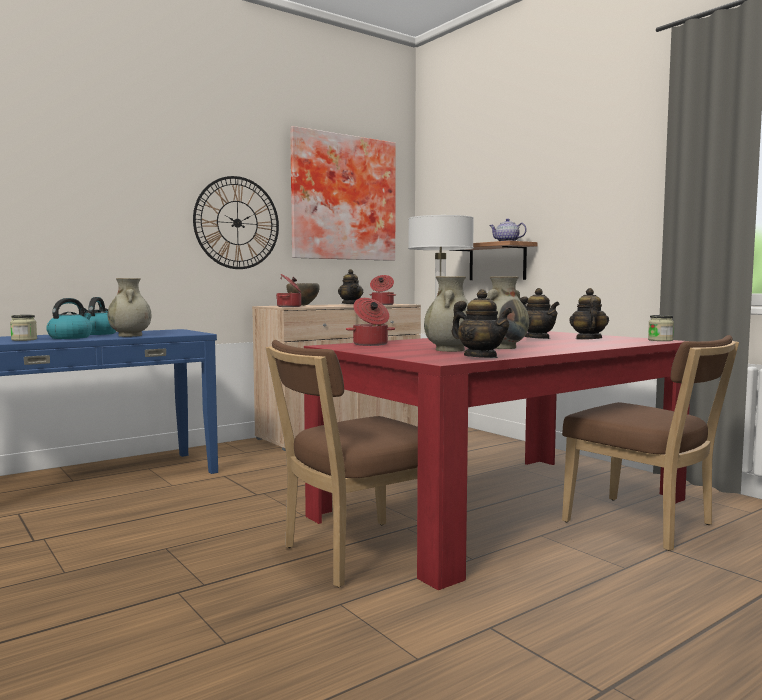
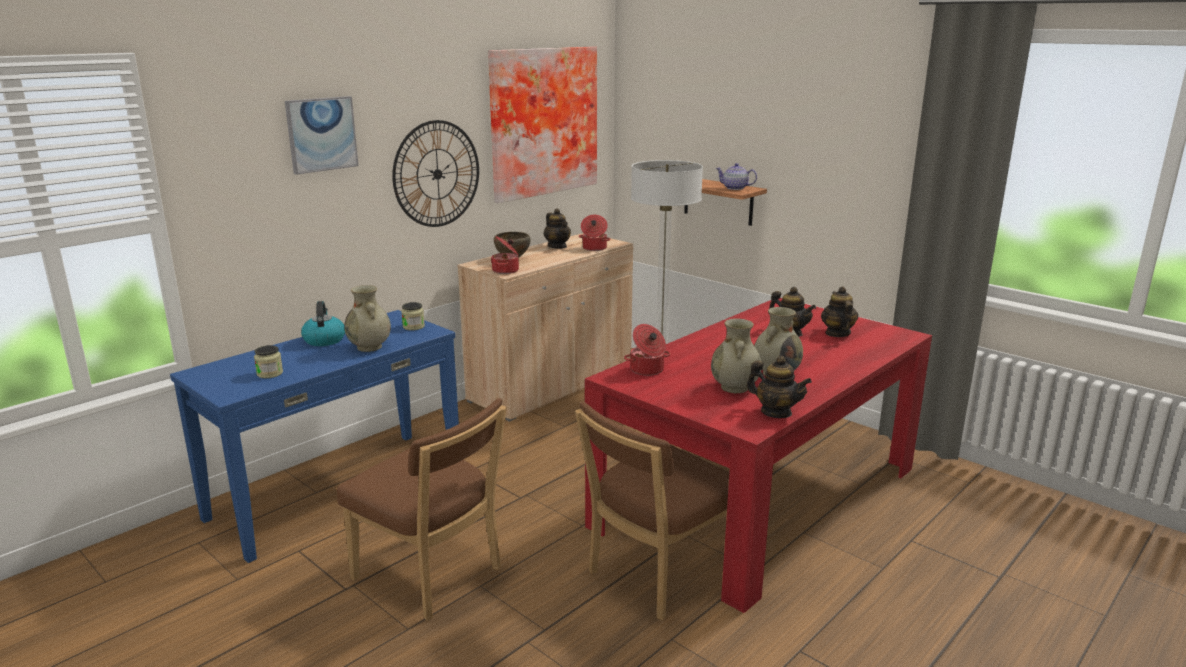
camera: 10 degrees left, 15 degrees up
(70, 337) = (311, 359): kettle -> none
(127, 167) = (321, 134): none -> picture
(644, 525) = (885, 509): brown chair -> brown chair (432, 576)
(660, 340) = (903, 334): jar -> jar (413, 326)

